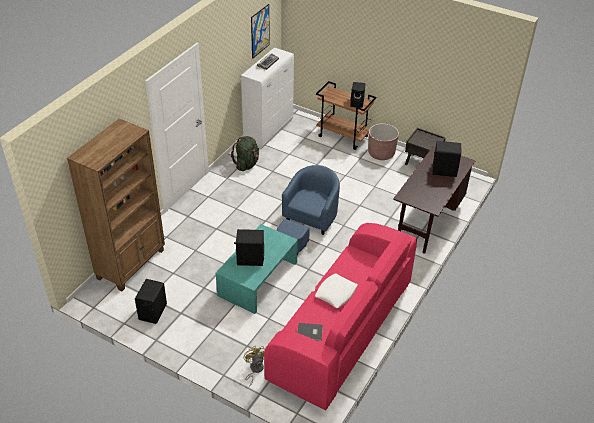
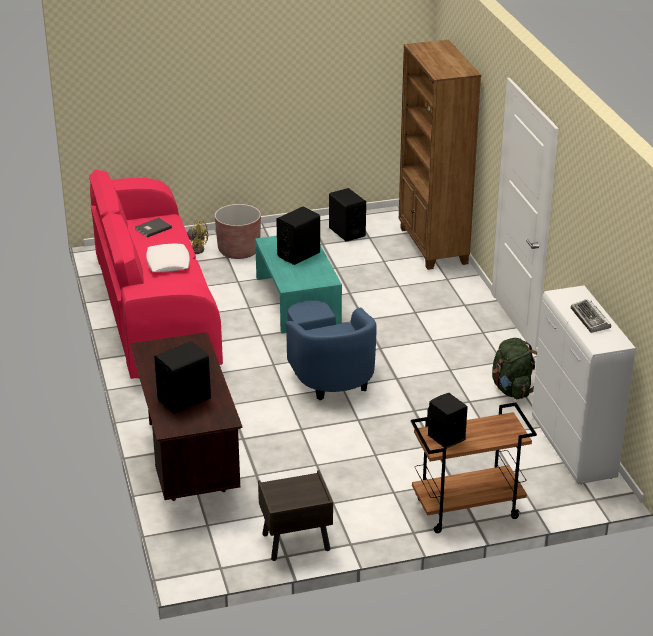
camera: 135 degrees right, 10 degrees down
(260, 31) = (629, 277): picture -> none
(381, 153) = (376, 519): brown planter -> brown planter (239, 251)

